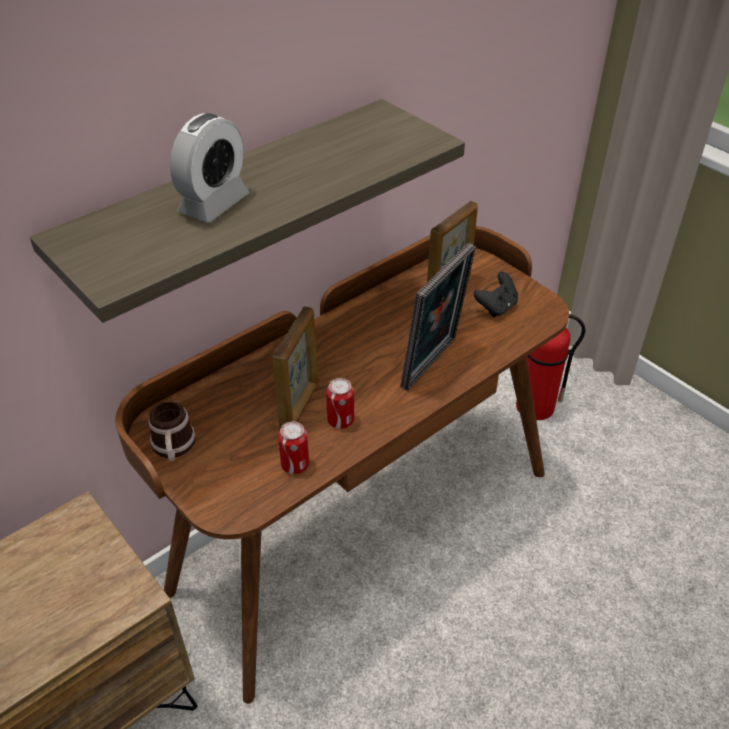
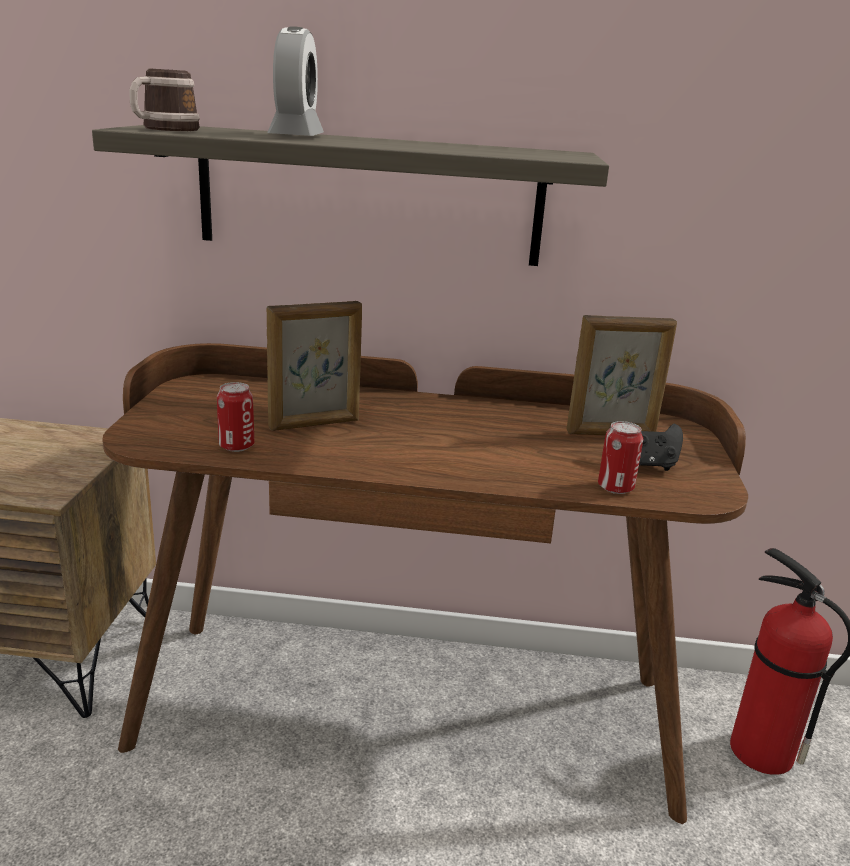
camera: 45 degrees right, 20 degrees down
(174, 448) = (185, 396): mug -> mug (164, 129)
(214, 204) = (296, 136): alarm clock -> alarm clock turned 75 degrees counterclockwise
(340, 420) = (328, 446): can -> can (615, 487)
(433, 365) = (487, 462): picture frame -> none

